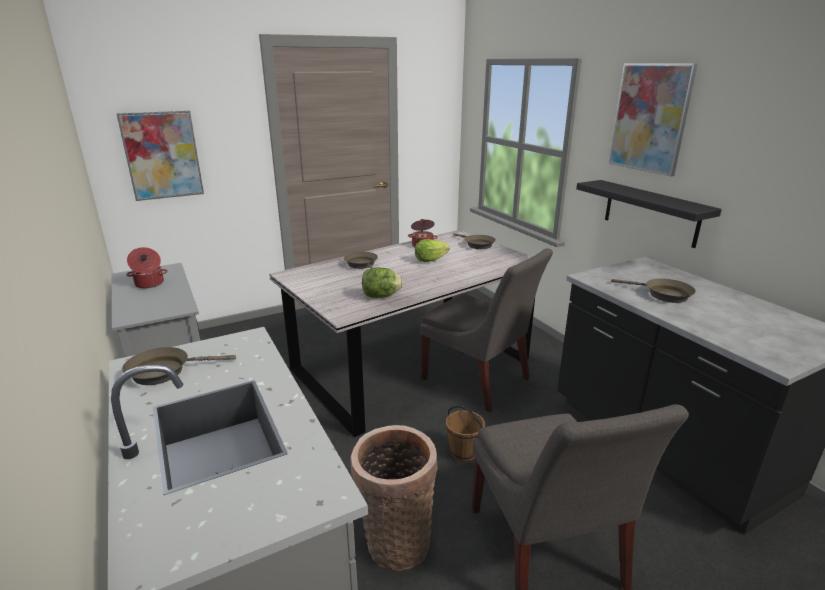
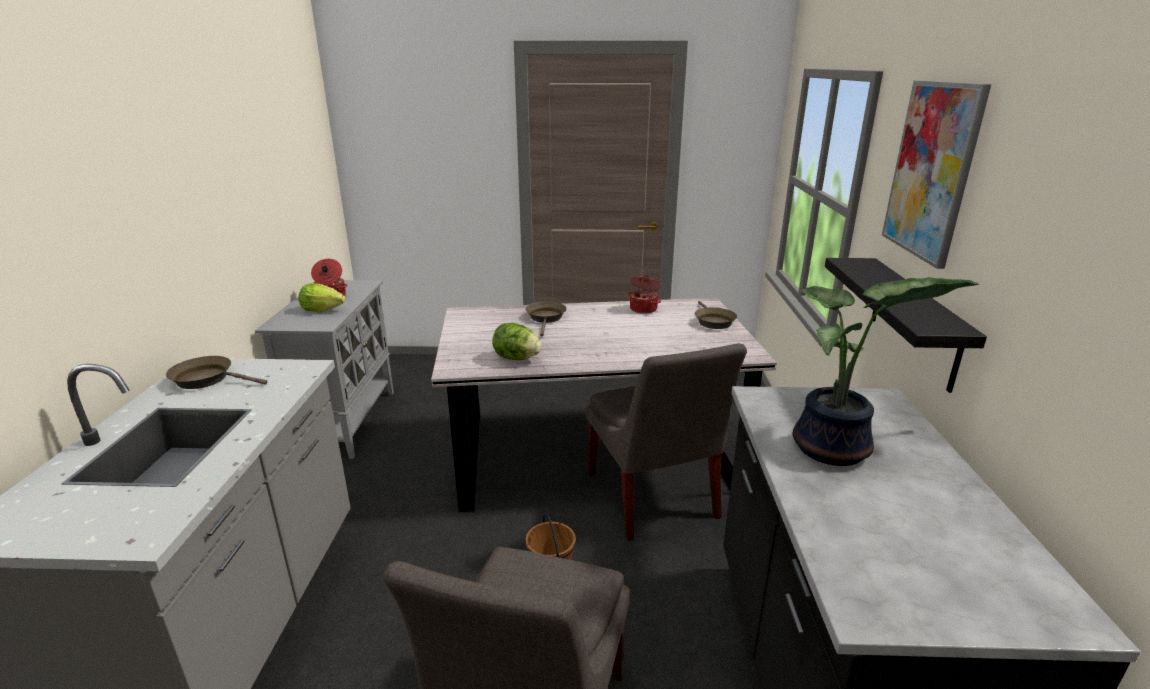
camera: 30 degrees right, 0 degrees up
(162, 155) = (404, 168): picture -> none
(395, 539) = (394, 636): basket -> none
(430, 260) = (627, 328): lettuce -> lettuce (322, 310)
(663, 295) = (833, 451): brown frying pan -> potted plant

